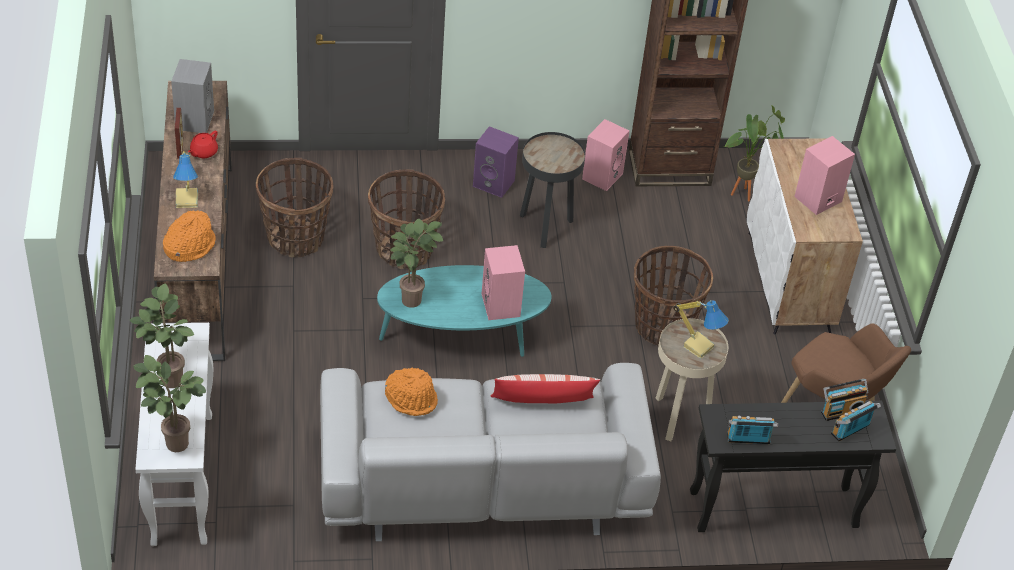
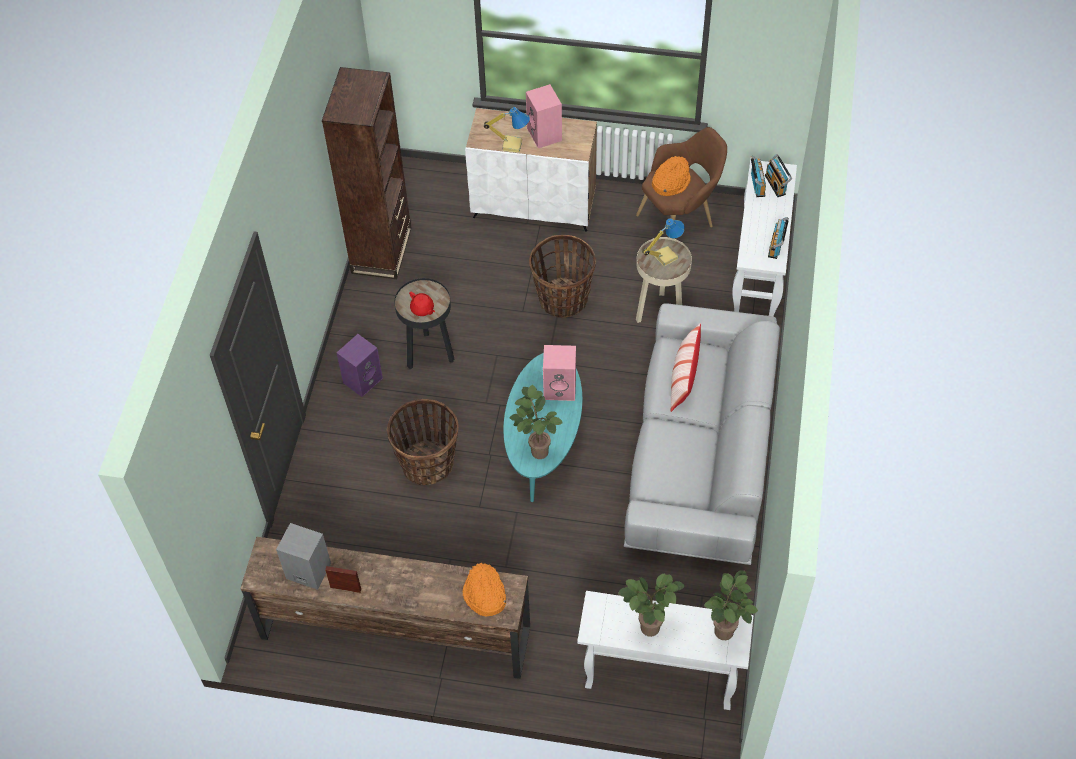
camera: 70 degrees left, 10 degrees up
(188, 200) = (421, 589): table lamp -> table lamp (512, 144)
(203, 152) = (357, 569): red teapot -> red teapot (422, 309)
(296, 238) = (389, 548): basket -> none
(411, 398) = (664, 466): orange hat -> orange hat (670, 183)
(602, 175) = (376, 299): pink speaker -> none
(747, 195) = (430, 207): potted plant -> none
(772, 510) = (757, 279): black console table -> white console table

